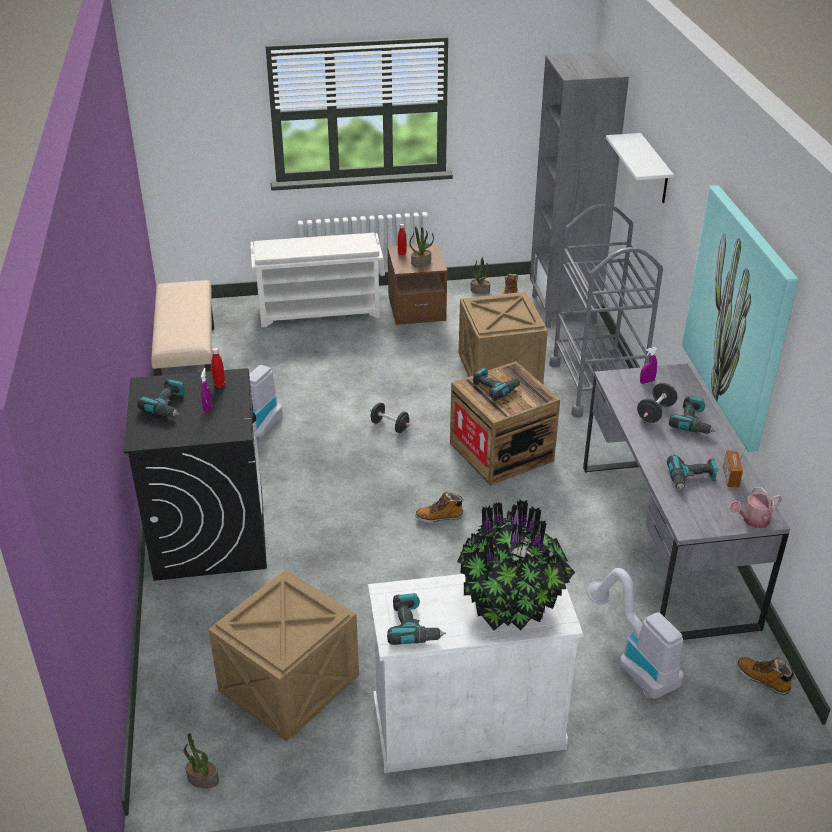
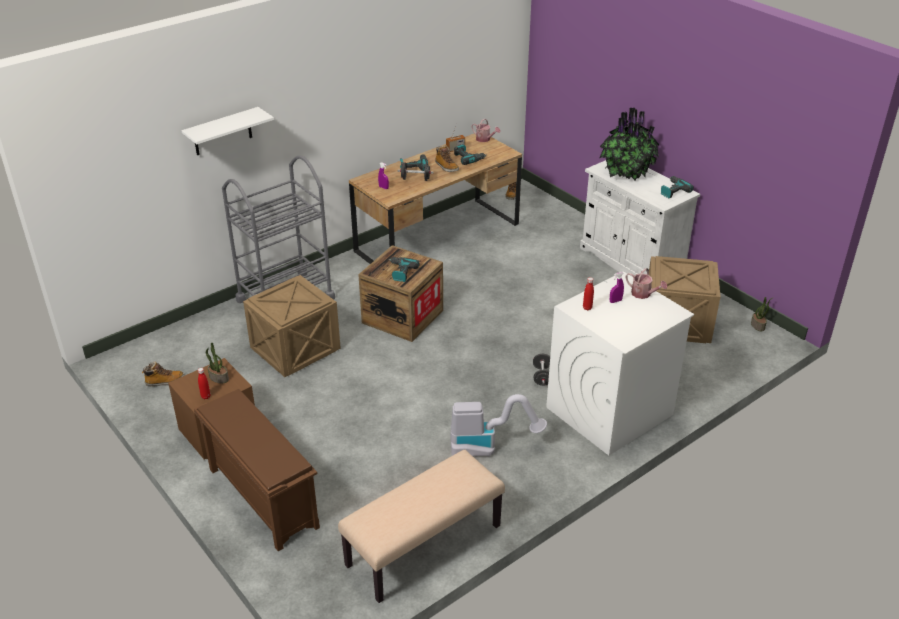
camera: 120 degrees left, 0 degrees up
(168, 406) = (632, 319): power drill -> none
(195, 433) = (643, 294): none -> watering can
(209, 534) = (609, 411): black washing machine -> white washing machine
(320, 311) = (261, 497): white shoe rack -> brown shoe rack
(390, 426) = (415, 377): black dumbbell -> black dumbbell (542, 376)
(439, 517) = (493, 320): boot -> boot (446, 167)
(480, 291) = (159, 403): potted plant -> none
(564, 310) = (171, 344): grey bookcase -> none
(634, 660) = (537, 228): vacuum cleaner -> none
(664, 542) = (438, 237): grey desk -> brown desk
(740, 315) = (384, 99): picture -> none

